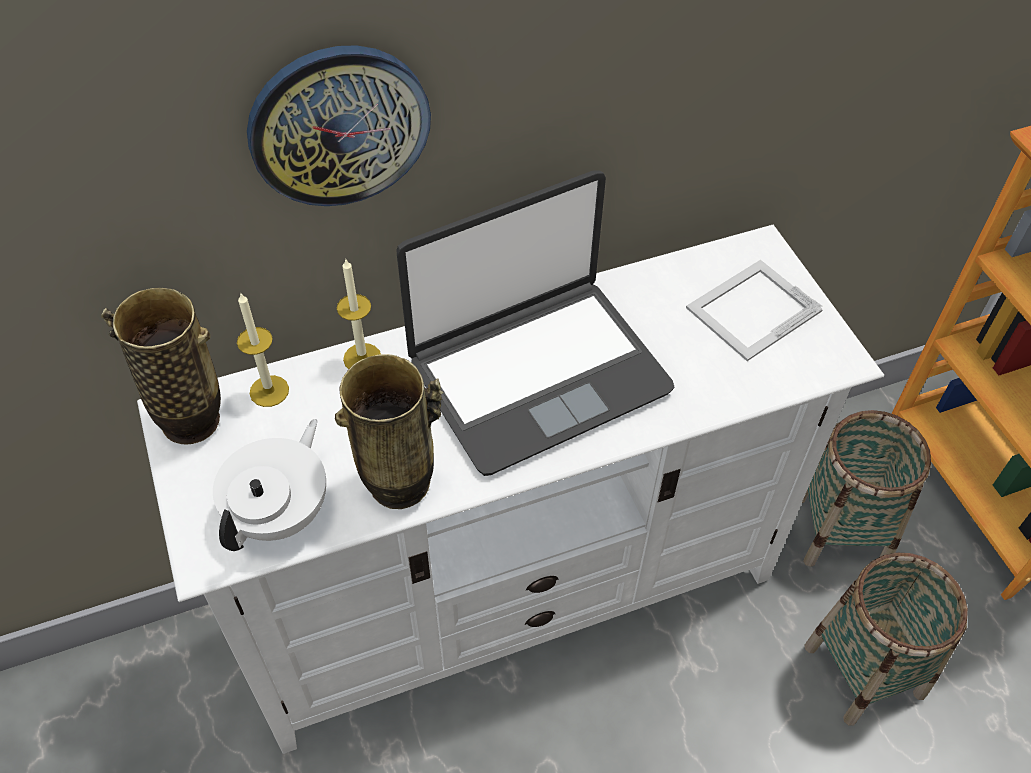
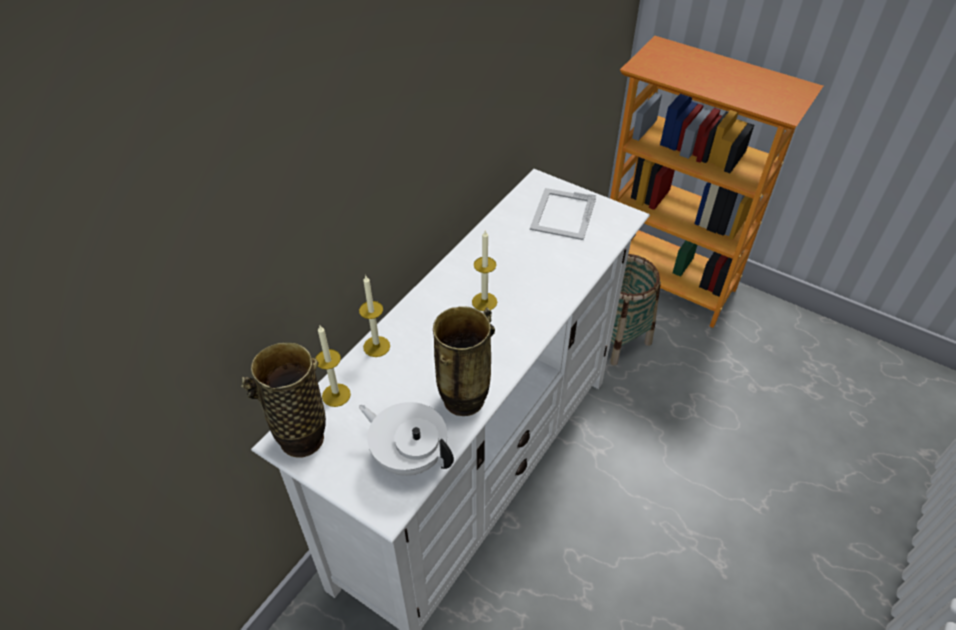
camera: 35 degrees left, 5 degrees down
(281, 513) = (409, 455): white teapot -> white teapot turned 45 degrees counterclockwise
(339, 126) = (336, 187): wall clock -> none
(537, 374) = (484, 302): laptop -> candle
(864, 670) = (680, 400): basket -> none

